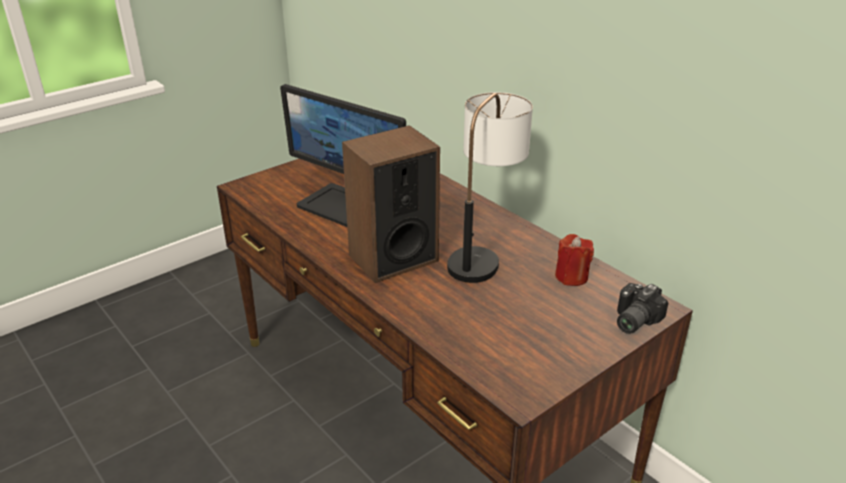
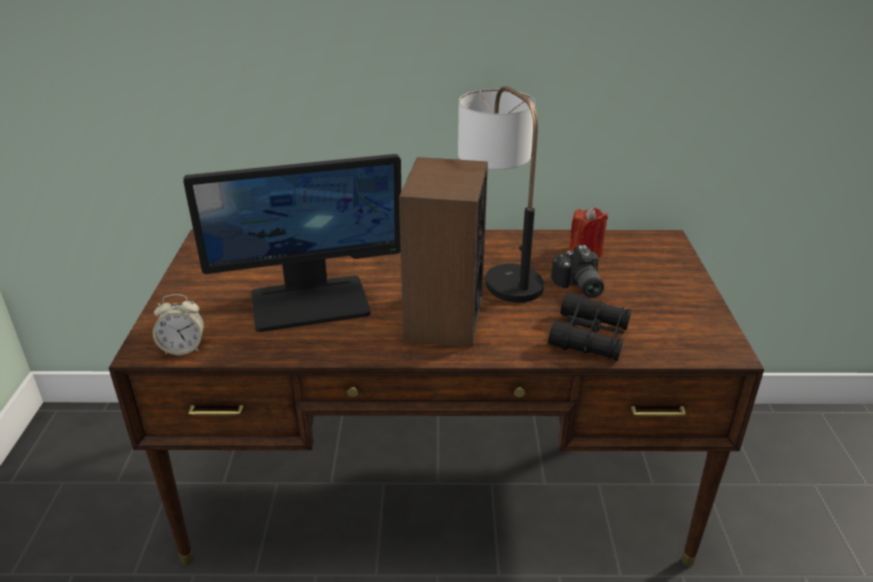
camera: 50 degrees left, 0 degrees up
(255, 195) = (183, 348): none -> alarm clock
(451, 324) = (590, 336): none -> black binoculars
(632, 320) = (671, 256): camera -> camera (578, 286)

